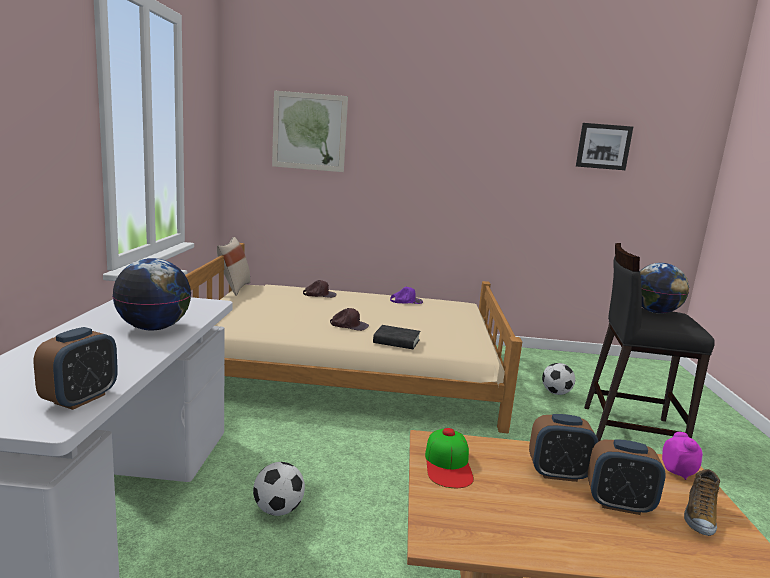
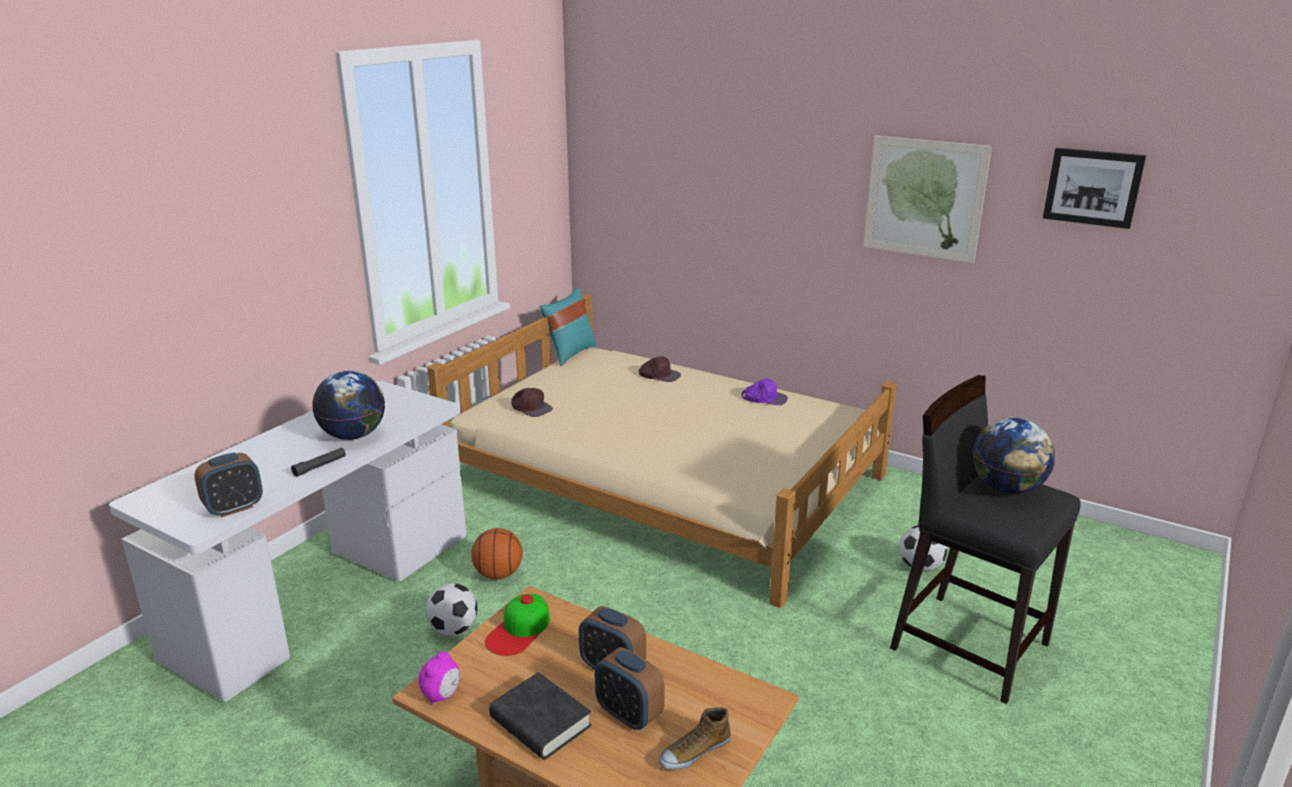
camera: 30 degrees right, 10 degrees up
(146, 353) = (320, 466): none -> black flashlight
(234, 288) = (569, 353): beige pillow -> turquoise pillow
(279, 456) = (498, 574): none -> basketball
(309, 132) = (666, 154): picture -> picture (924, 198)
(349, 325) = (643, 431): brown cap -> brown cap (531, 408)
(396, 341) = (673, 465): black book -> black book (540, 722)
(678, 472) = (748, 705): alarm clock -> alarm clock (442, 695)

